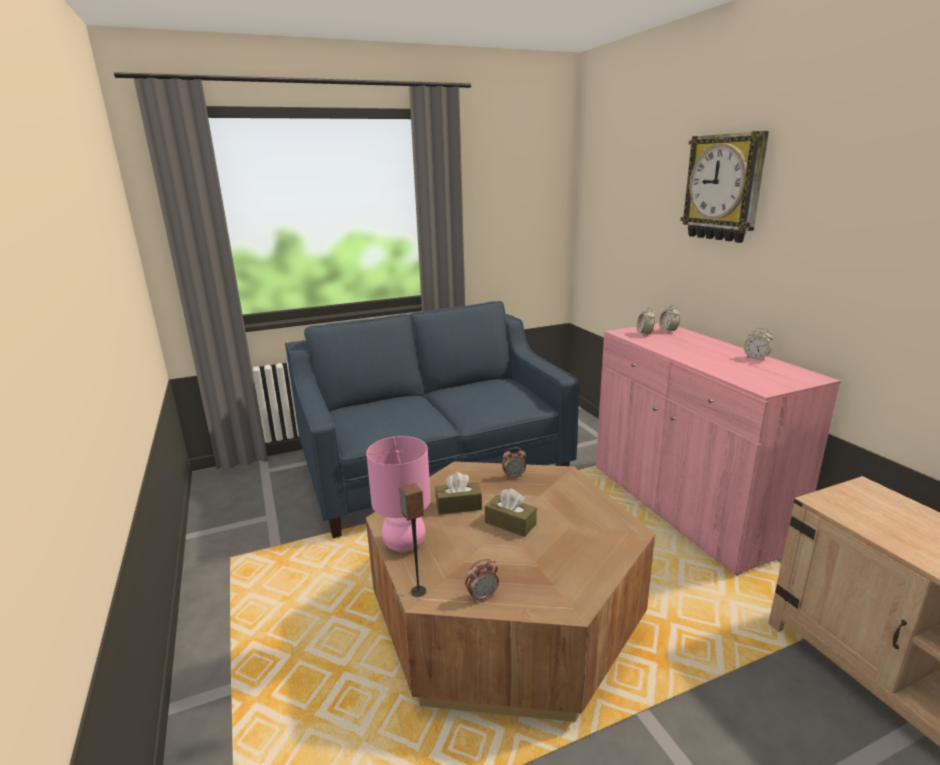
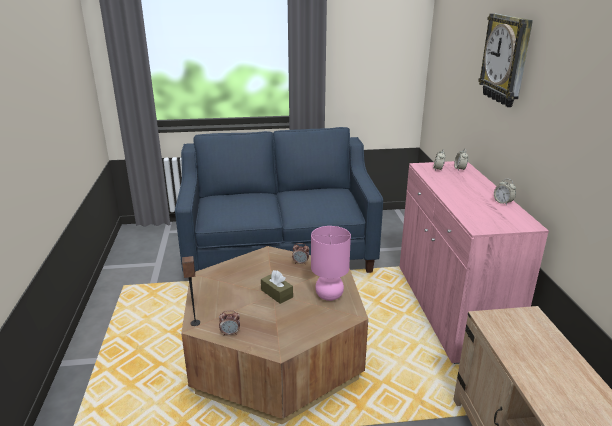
camera: 15 degrees right, 5 degrees up
(405, 544) = (204, 294): pink table lamp -> pink table lamp (329, 296)
(458, 505) = (251, 276): brown tissue box -> none

